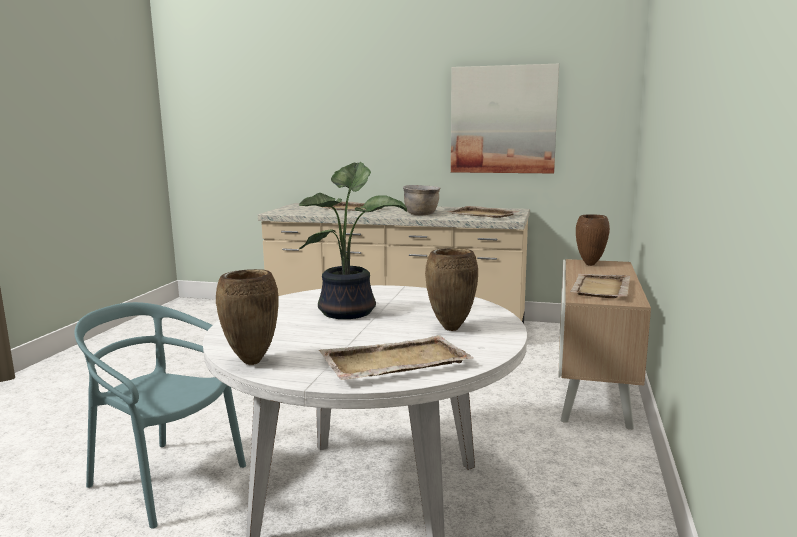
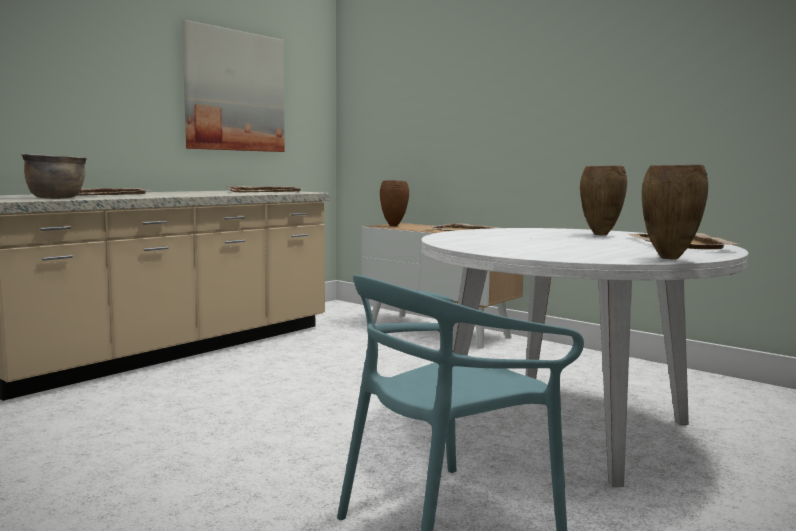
camera: 65 degrees left, 5 degrees down
(350, 311) = (524, 240): potted plant -> none
(421, 214) = (213, 193): brown cooking pot -> brown cooking pot (56, 198)

